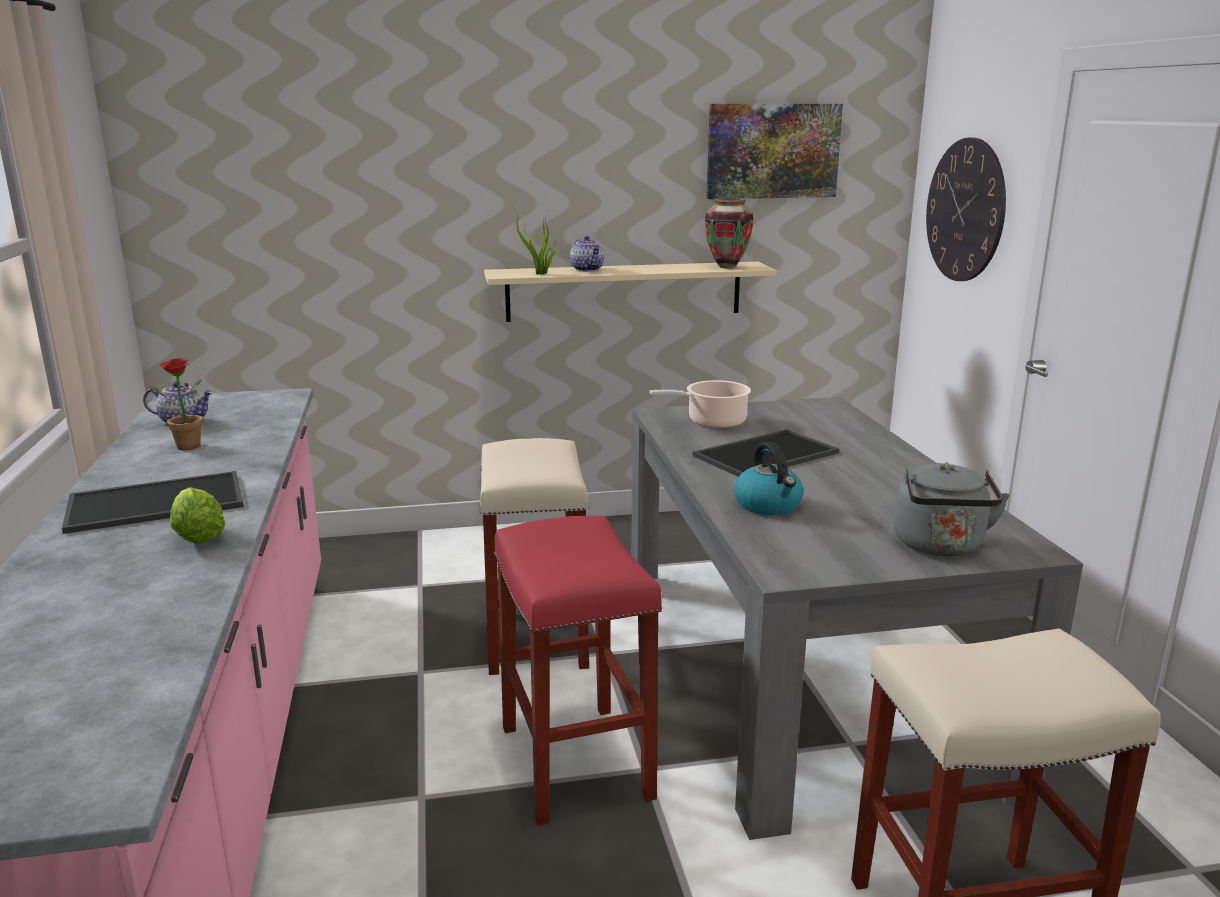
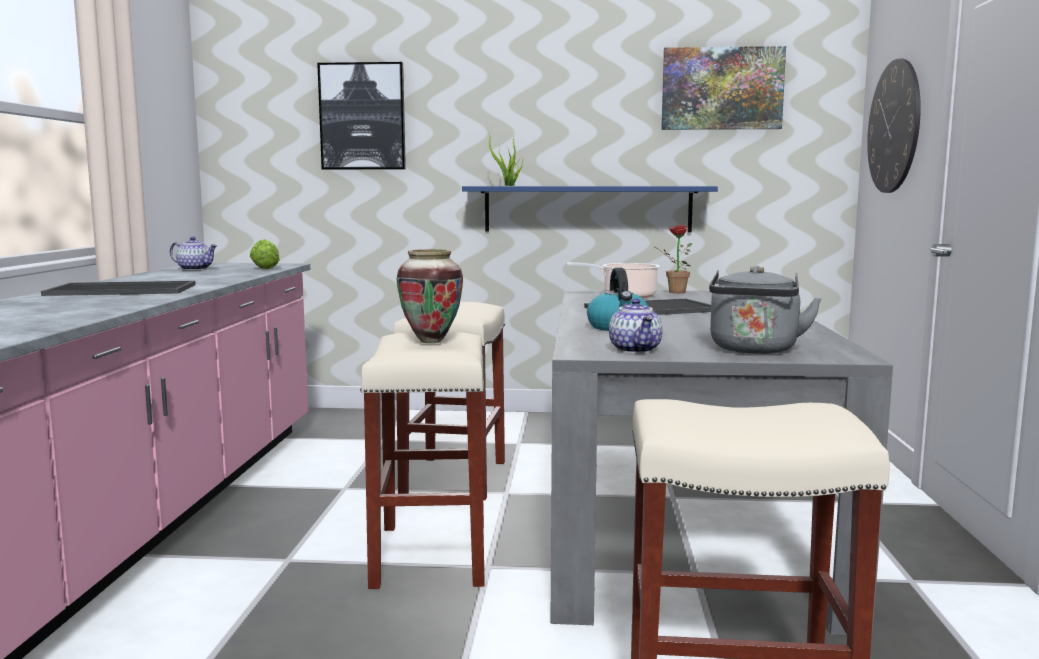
camera: 15 degrees right, 10 degrees down
(183, 446) = (178, 276): potted plant -> potted plant (673, 292)
(197, 535) = (127, 299): lettuce -> lettuce (265, 268)
(346, 186) = (362, 117): none -> picture
(573, 761) = (429, 554): red stool -> beige stool
(588, 270) = (551, 185): teapot -> teapot (636, 350)
(624, 291) = (587, 209): beige shelf -> blue shelf
(727, 267) = (675, 185): vase -> vase (431, 341)

